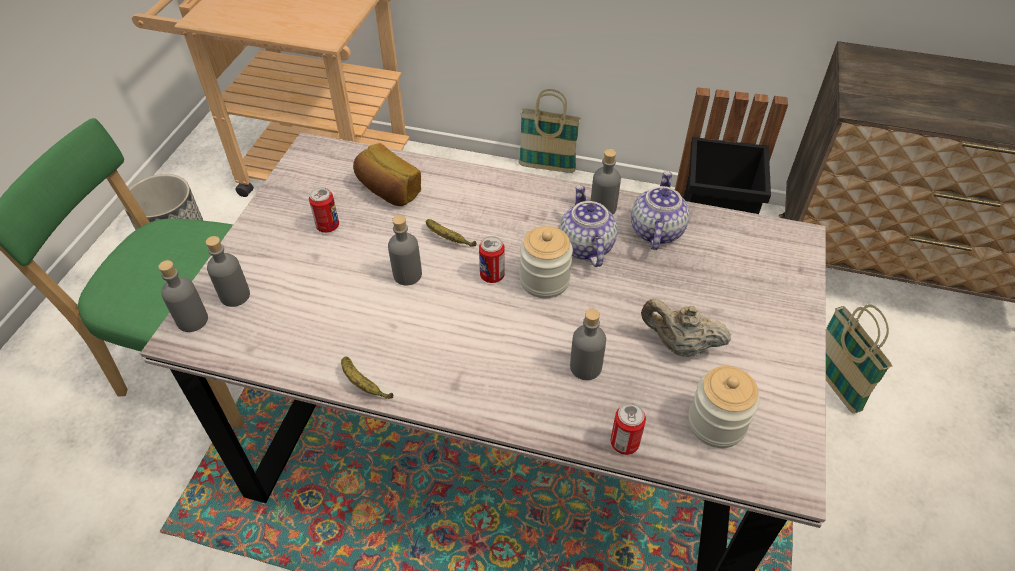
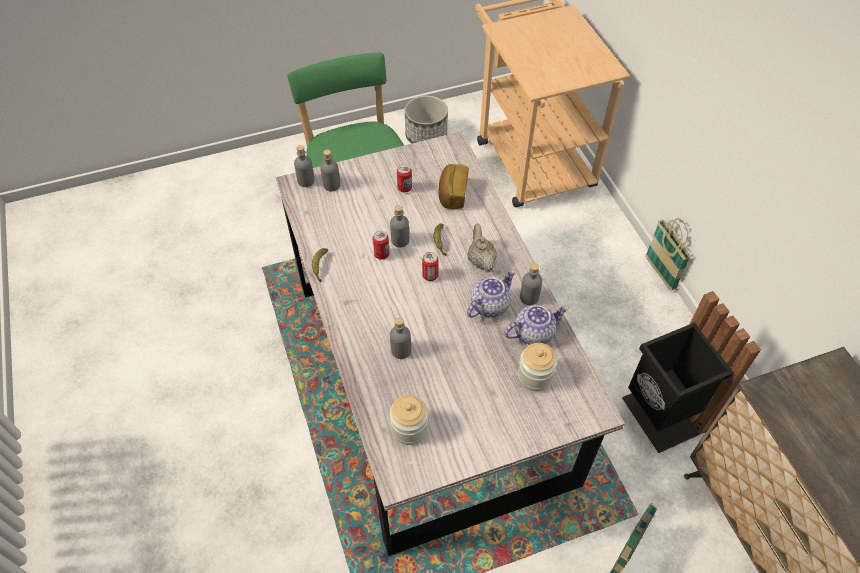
camera: 55 degrees right, 5 degrees up
(544, 280) = (446, 300): jar -> jar (535, 376)
(624, 443) = (365, 392): can -> can (381, 254)
(679, 345) = (451, 387): beige teapot -> beige teapot (480, 260)

